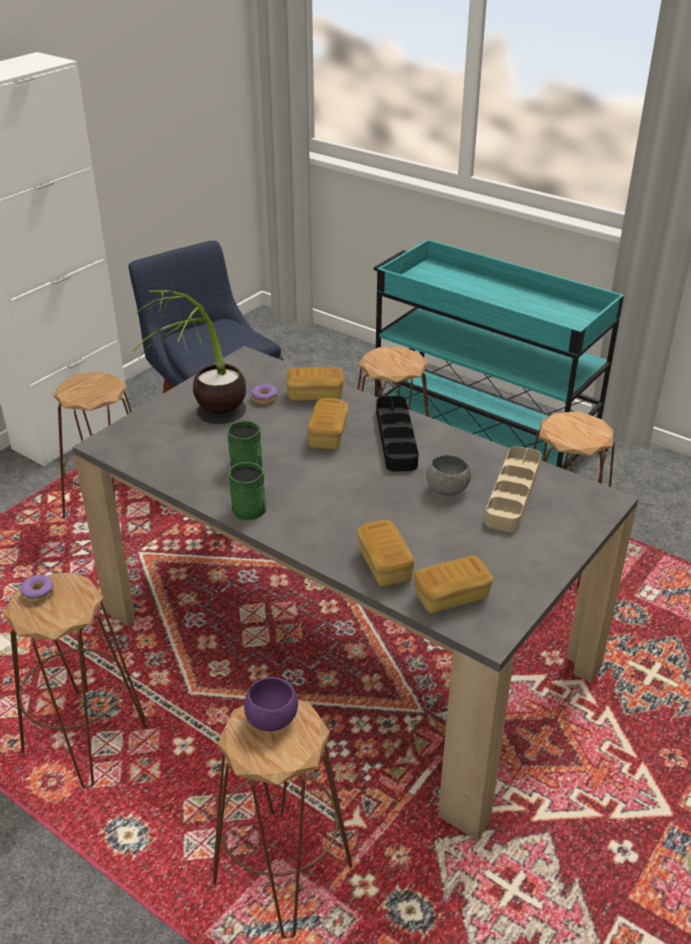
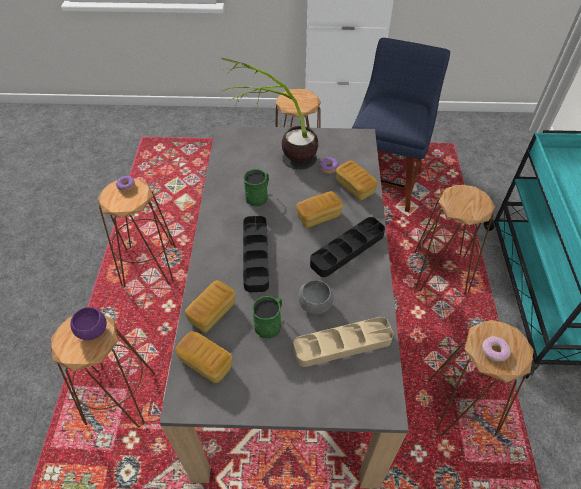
camera: 55 degrees right, 15 degrees up
(247, 506) = (220, 220): green mug -> green mug (270, 323)
(335, 501) = (255, 256): none -> black tray
(577, 434) = (494, 351): none -> donut

